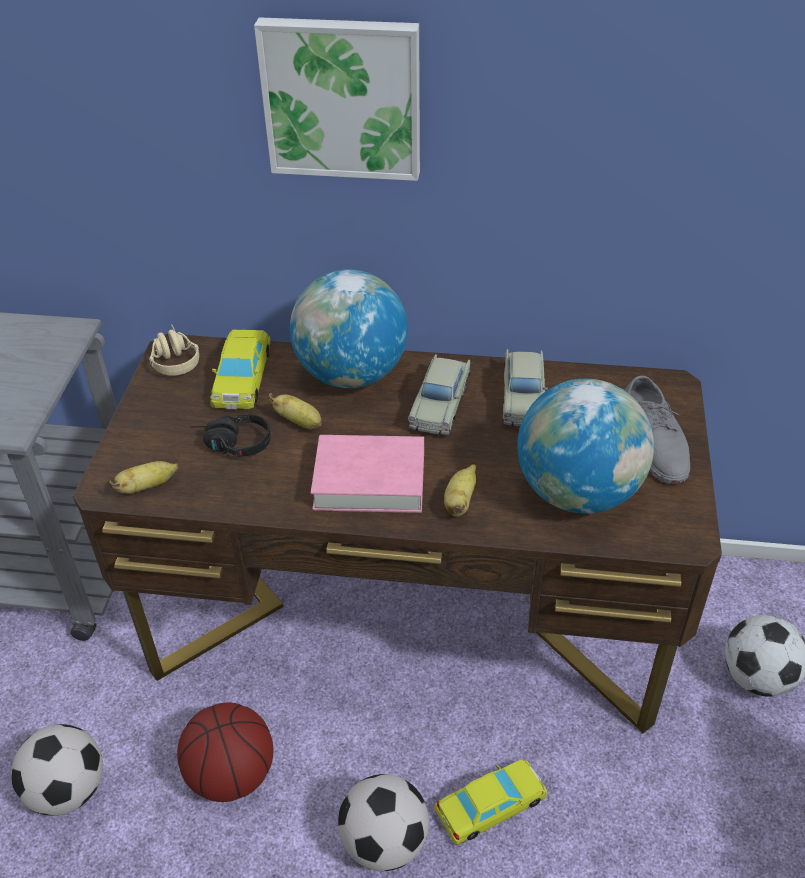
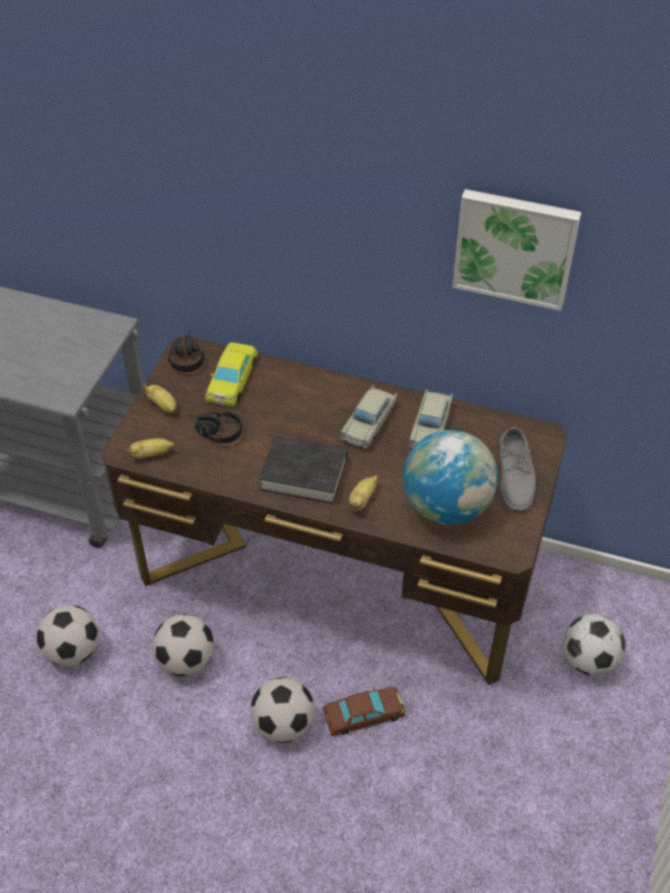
camera: 10 degrees right, 5 degrees up
(173, 358) = (185, 356): beige headphones -> black headphones
(231, 774) = (186, 660): basketball -> football
(299, 422) = (265, 422): banana -> banana (163, 406)
(342, 98) = (320, 205): picture -> picture (515, 247)
(351, 374) = (311, 390): globe -> none
(369, 480) = (304, 474): pink book -> black book
(491, 804) = (364, 713): yellow toy car -> brown toy car

